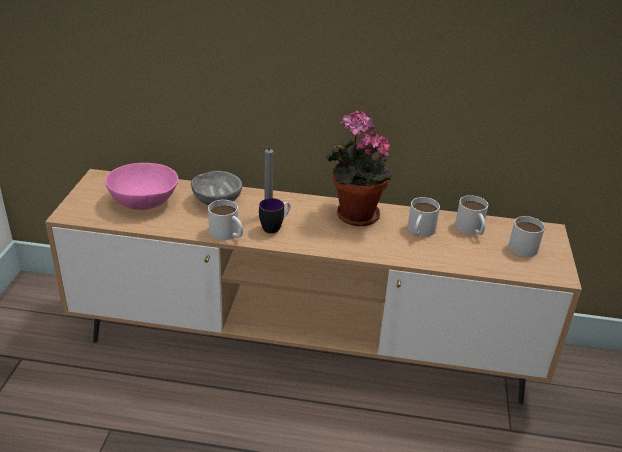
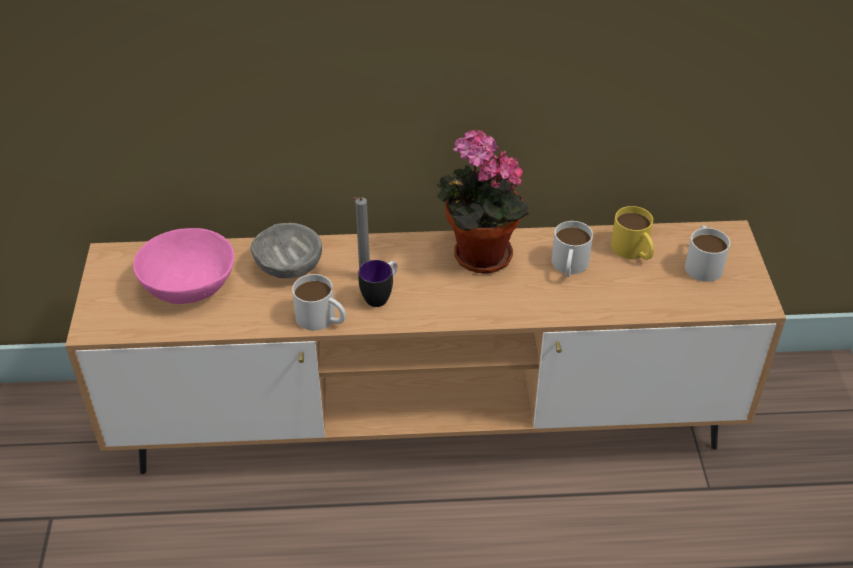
camera: 10 degrees left, 10 degrees up
(471, 229) = (633, 251): white mug -> yellow mug

